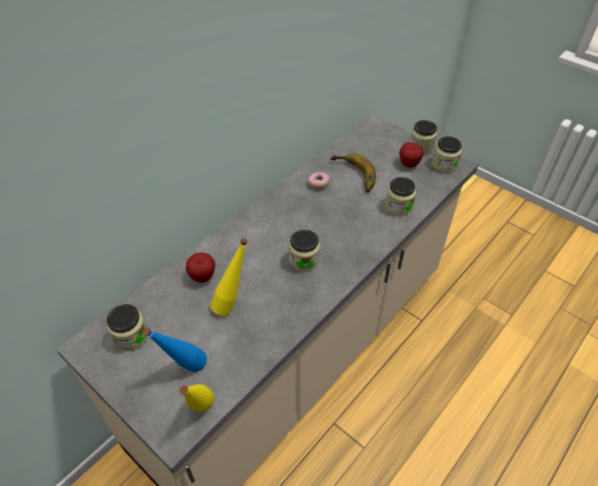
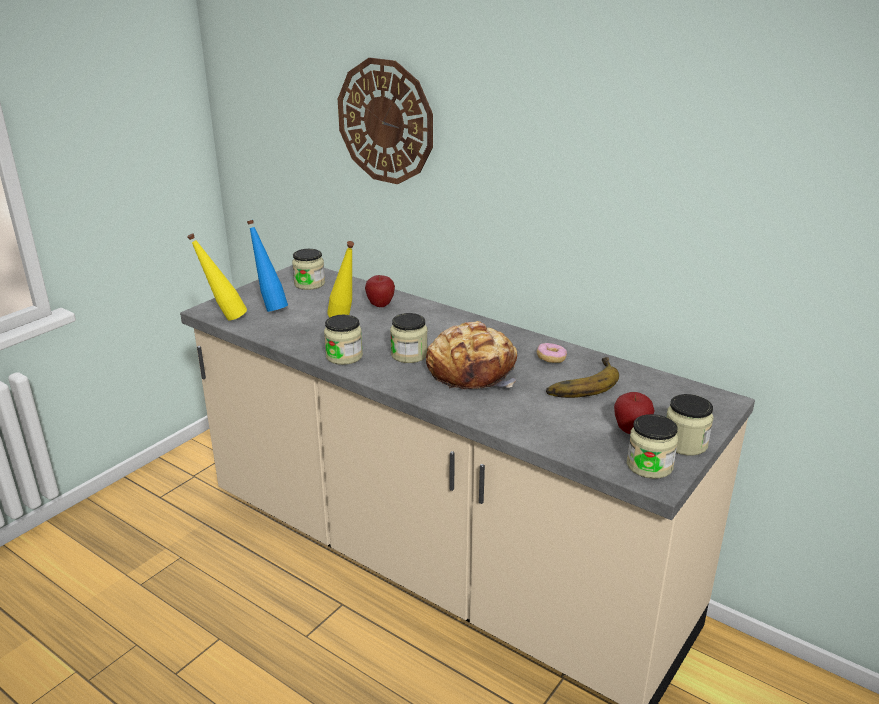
camera: 85 degrees right, 20 degrees down
(110, 141) = (385, 121): none -> wall clock
(333, 226) = (472, 371): none -> bread
(398, 207) = (525, 419): jar -> jar (344, 356)

